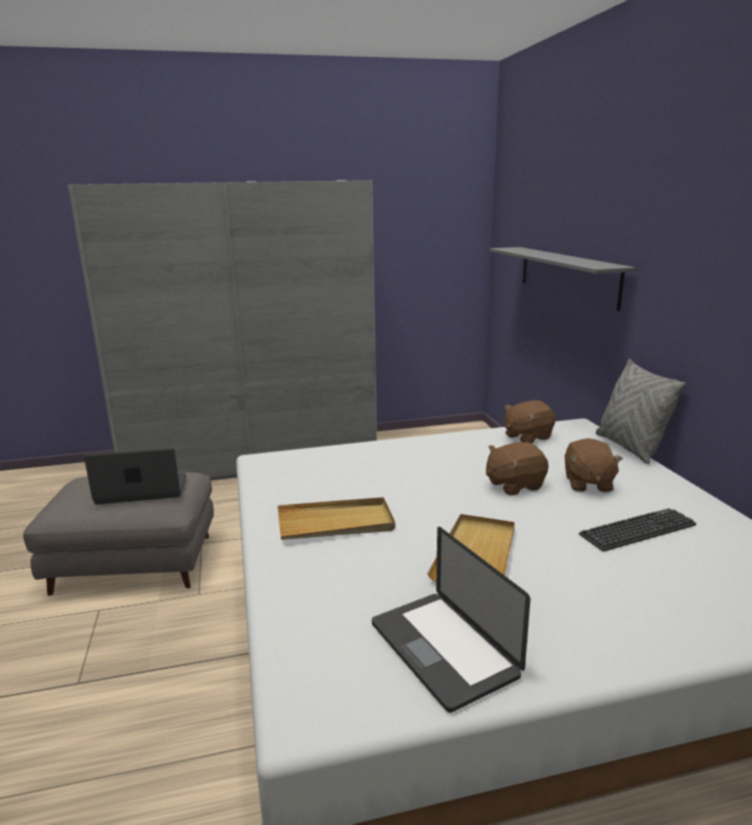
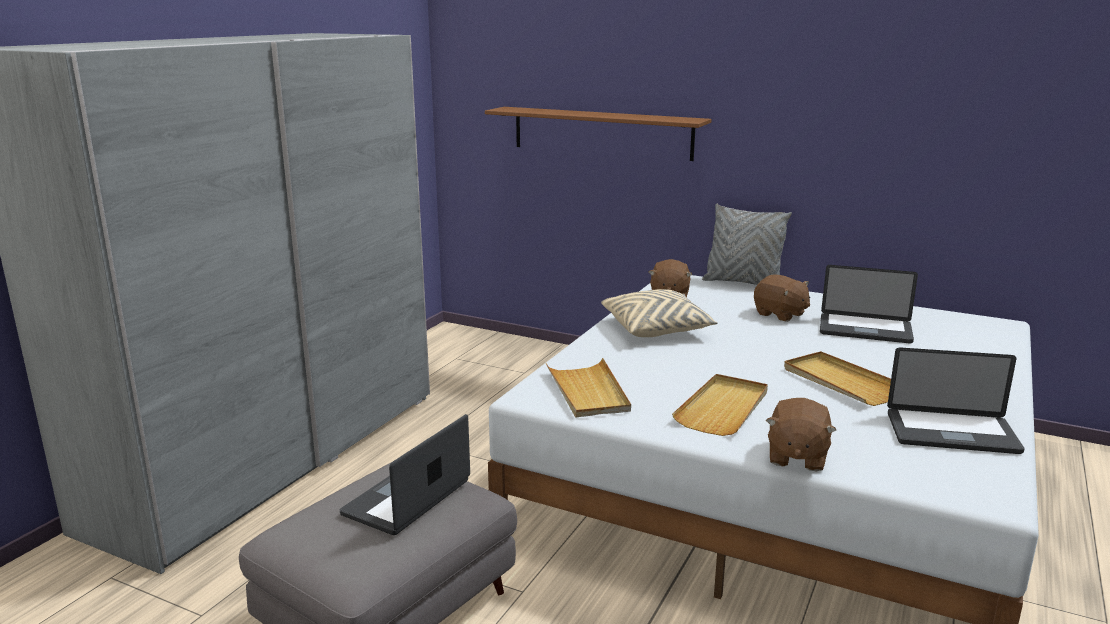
camera: 50 degrees left, 0 degrees up
(296, 472) = (588, 392): none -> beige tray
(452, 454) = (657, 329): none -> beige pillow
(514, 485) = (748, 333): brown plush toy -> brown plush toy (796, 457)
(567, 275) = (601, 133): grey shelf -> brown shelf
(637, 530) = (865, 330): keyboard -> laptop

